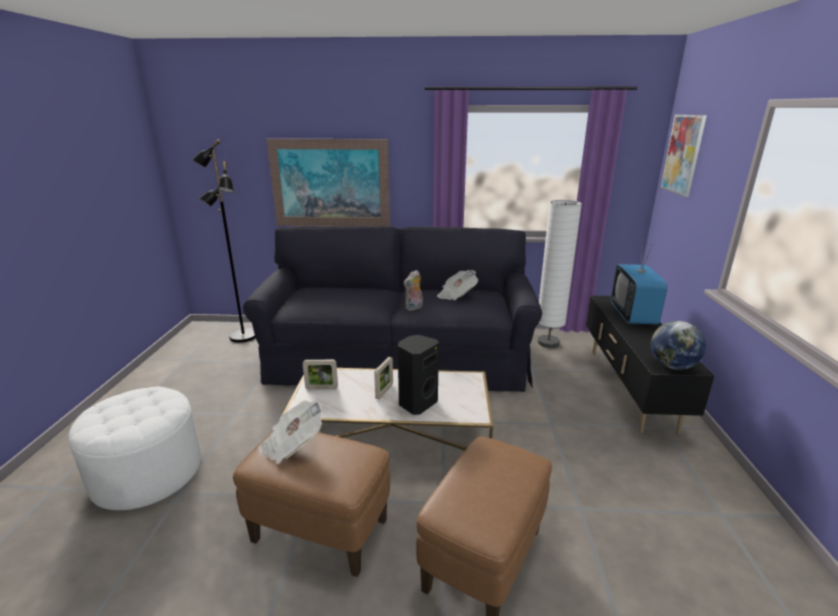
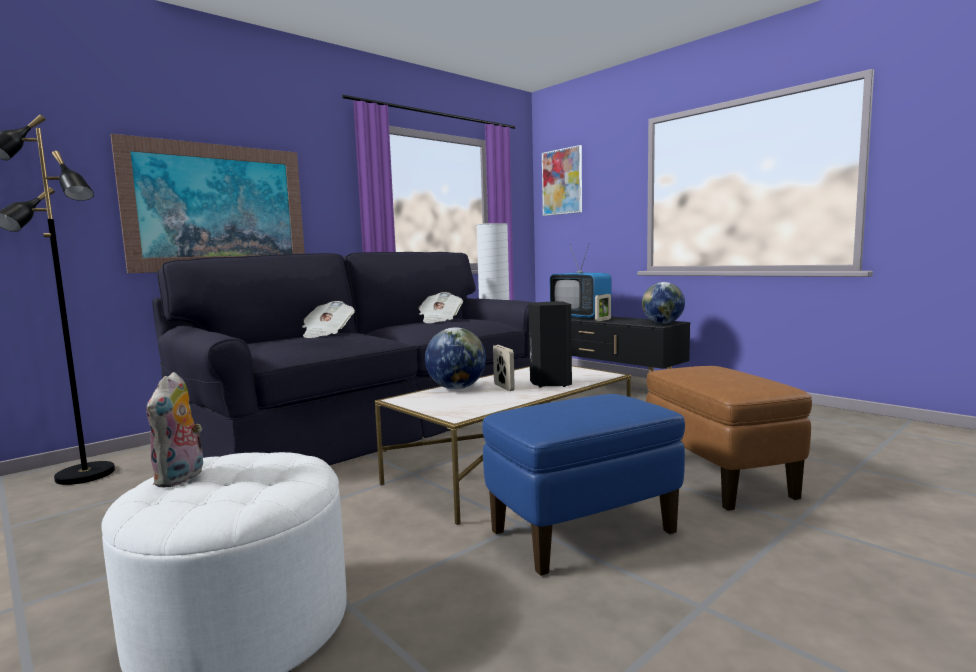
camera: 45 degrees left, 15 degrees down
(292, 445) = (543, 411): newspaper -> newspaper (327, 334)
(319, 530) = (582, 532): brown ottoman -> blue ottoman
(321, 388) = (437, 402): picture frame -> picture frame (603, 320)
(362, 377) = (456, 388): none -> globe
(414, 308) = (421, 330): plush toy -> plush toy (181, 478)

